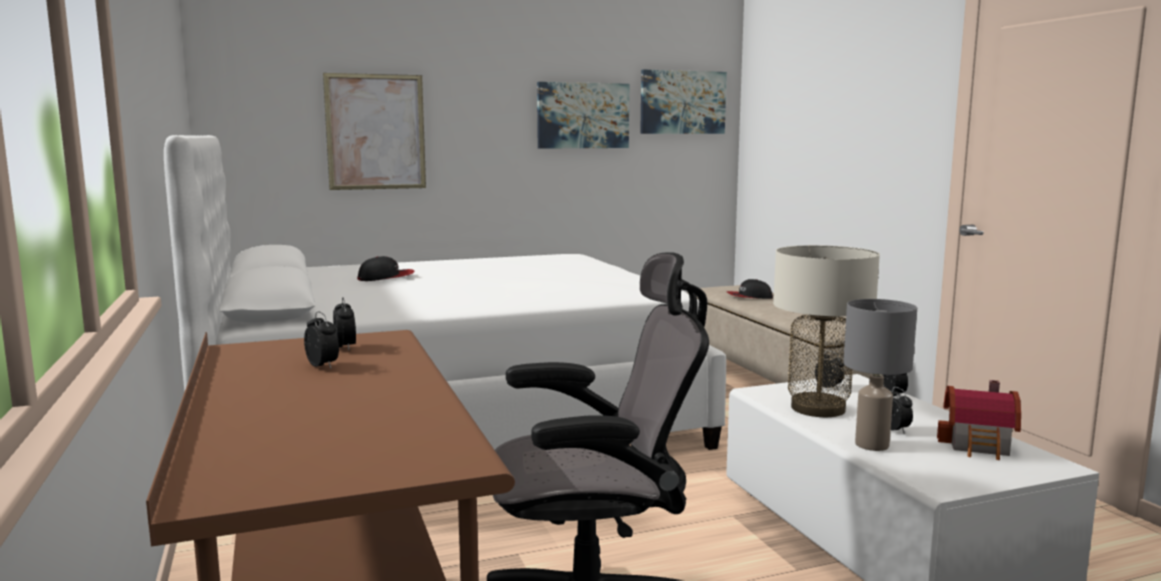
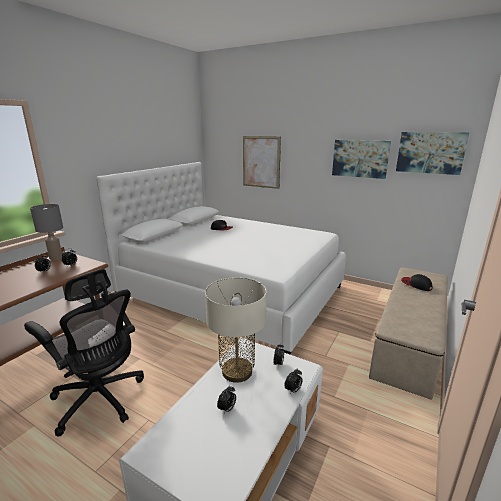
camera: 50 degrees right, 10 degrees up
(871, 445) = (193, 407): grey table lamp -> grey table lamp (55, 257)
(980, 445) = (230, 452): toy house -> none

